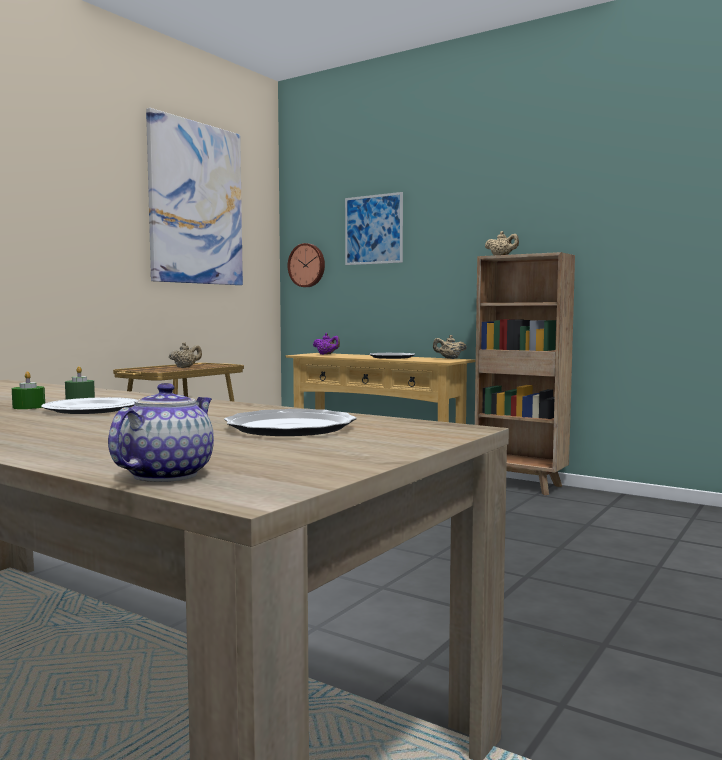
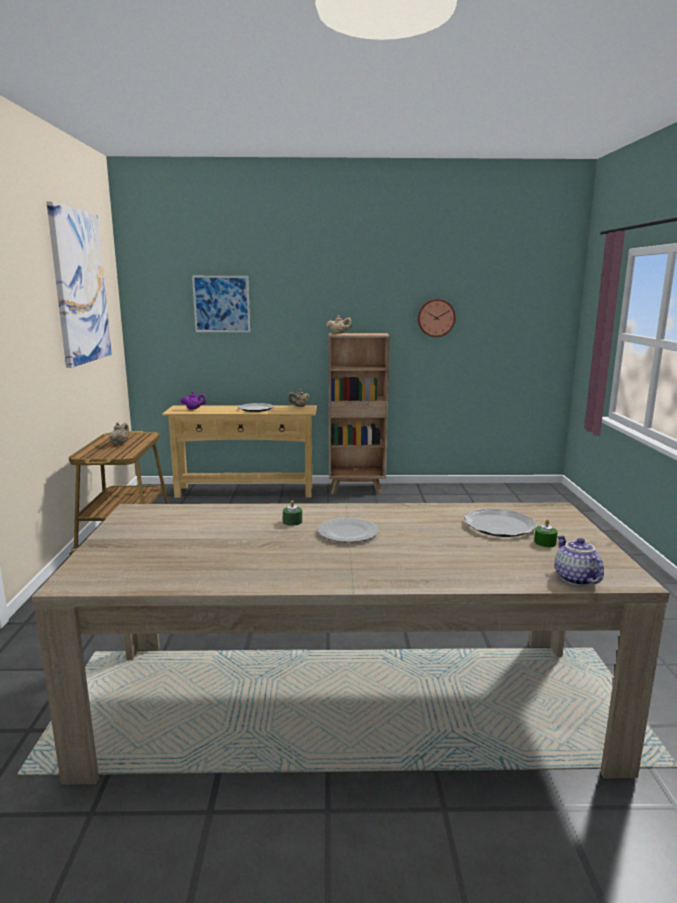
camera: 35 degrees left, 10 degrees up
(29, 407) = (301, 540): green candle -> green candle (545, 542)
(307, 265) = (154, 330): wall clock -> wall clock (436, 318)

